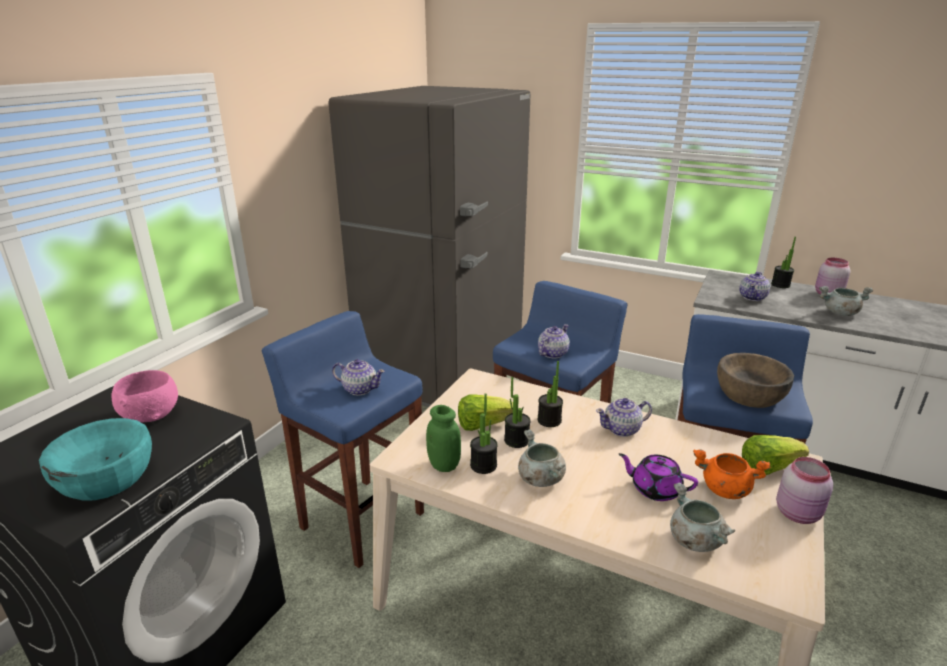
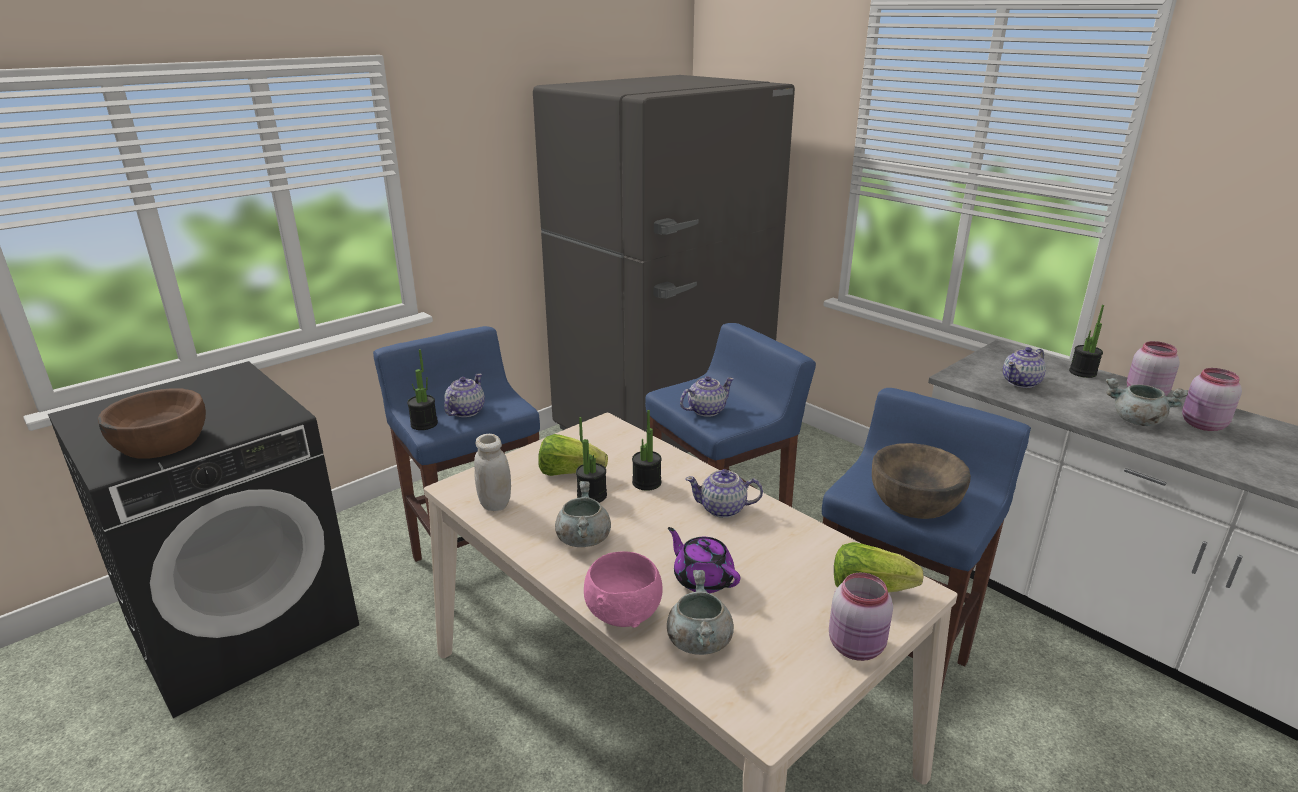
camera: 20 degrees right, 0 degrees up
(106, 477) = (161, 442): turquoise bowl -> brown bowl
(152, 415) = (239, 397): pink bowl -> pink bowl (624, 613)
(359, 389) = (465, 411): teapot -> teapot turned 105 degrees counterclockwise
(444, 465) = (495, 504): green jar -> white jar
(483, 465) = (534, 513): potted plant -> potted plant (424, 424)
(724, 489) = (787, 599): orange cooking pot -> none
(875, 309) = (1202, 425): none -> pink jar

